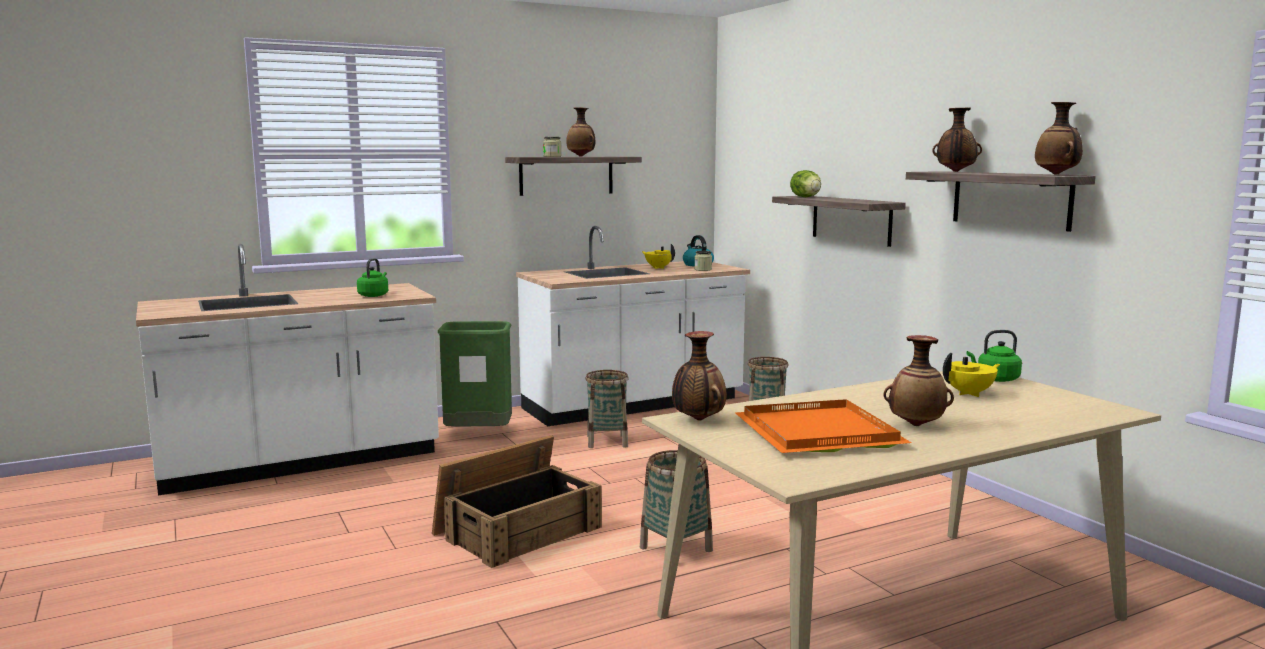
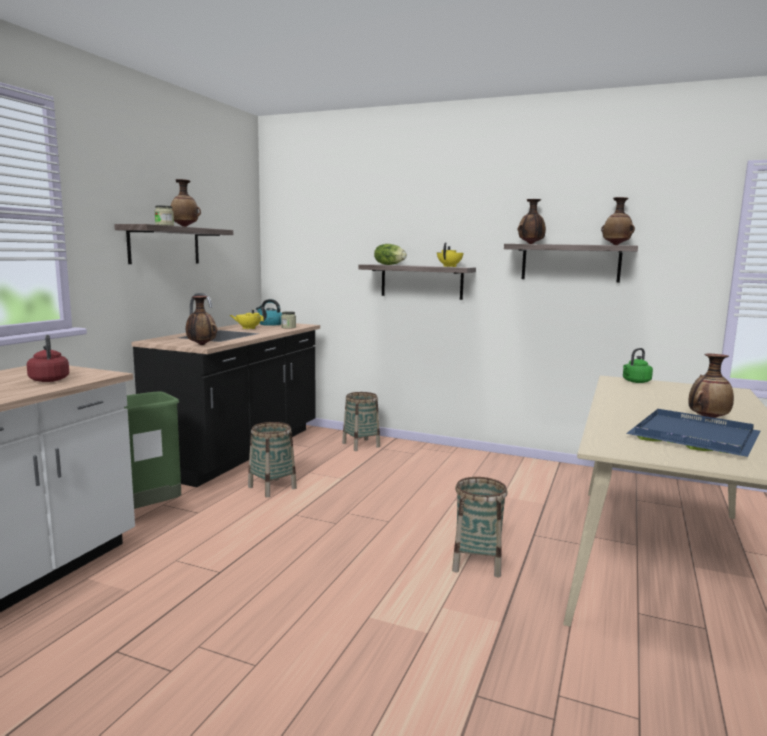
camera: 40 degrees left, 0 degrees up
(374, 295) = (49, 379): green kettle -> red kettle
(517, 530) = (337, 594): crate -> none
(634, 405) = (240, 451): white counter -> black counter
(698, 420) = (613, 445): vase -> vase (201, 345)
(821, 433) = (696, 437): orange tray -> blue tray
(969, 393) = (656, 393): yellow teapot -> yellow teapot (449, 266)

